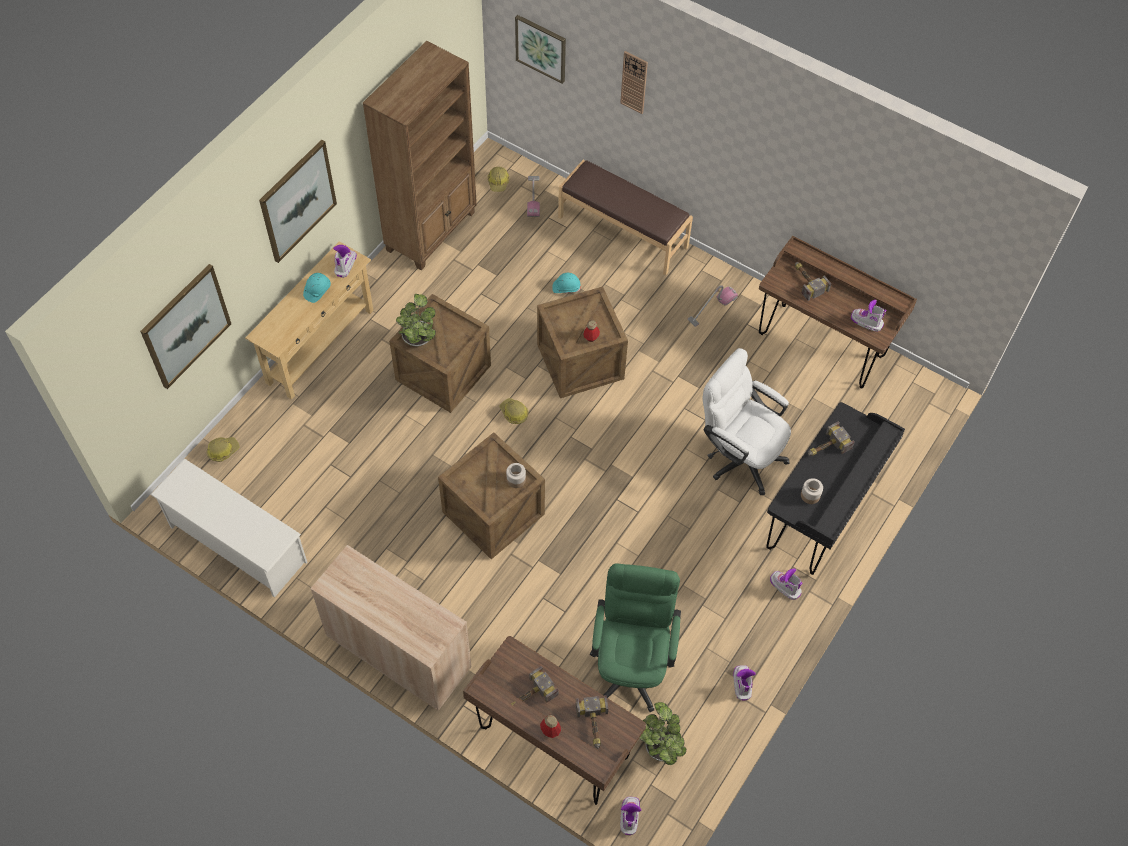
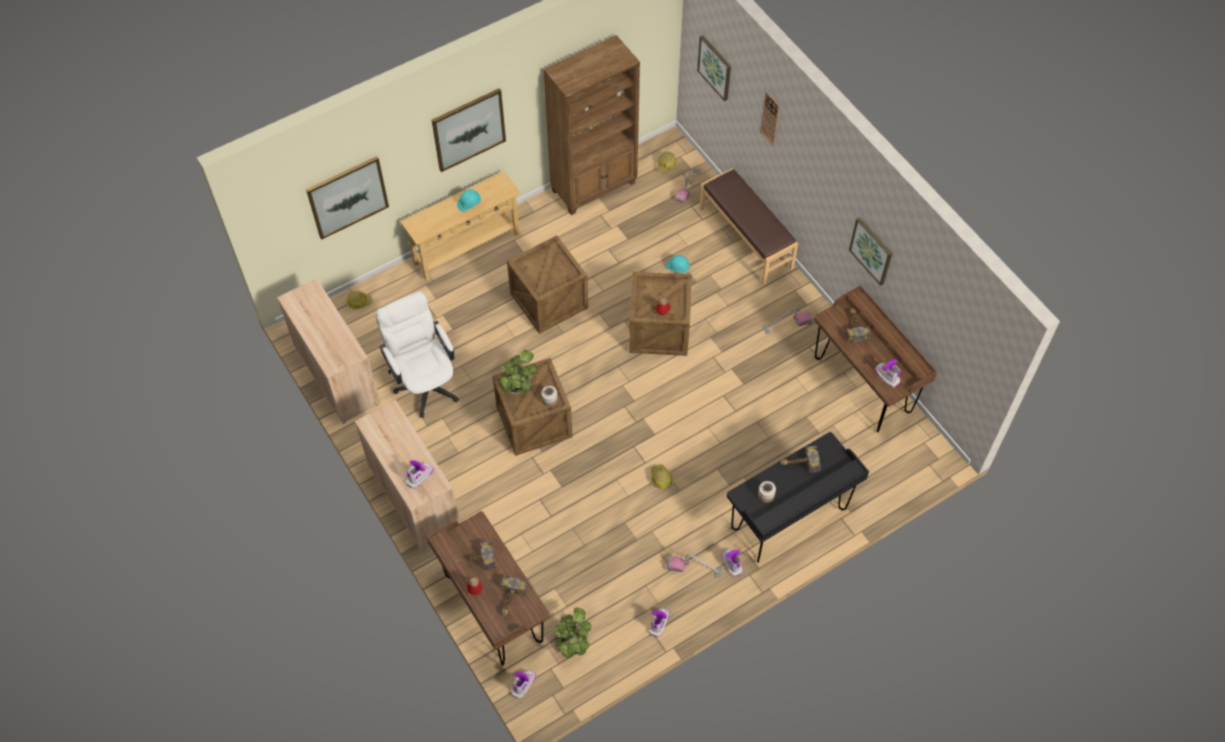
camera: 25 degrees right, 0 degrees up
(237, 544) = (337, 374): white shoe rack -> beige cabinet
(345, 265) = (499, 191): boot -> boot (419, 476)
(418, 337) = (529, 265): potted plant -> potted plant (518, 385)
(514, 413) = (587, 351): hard hat -> hard hat (661, 478)
(631, 663) = (582, 574): green office chair -> none
(739, 455) = (748, 448): white office chair -> white office chair (424, 381)
(748, 608) = (694, 568): none -> vacuum cleaner
(804, 190) = (871, 250): none -> picture

